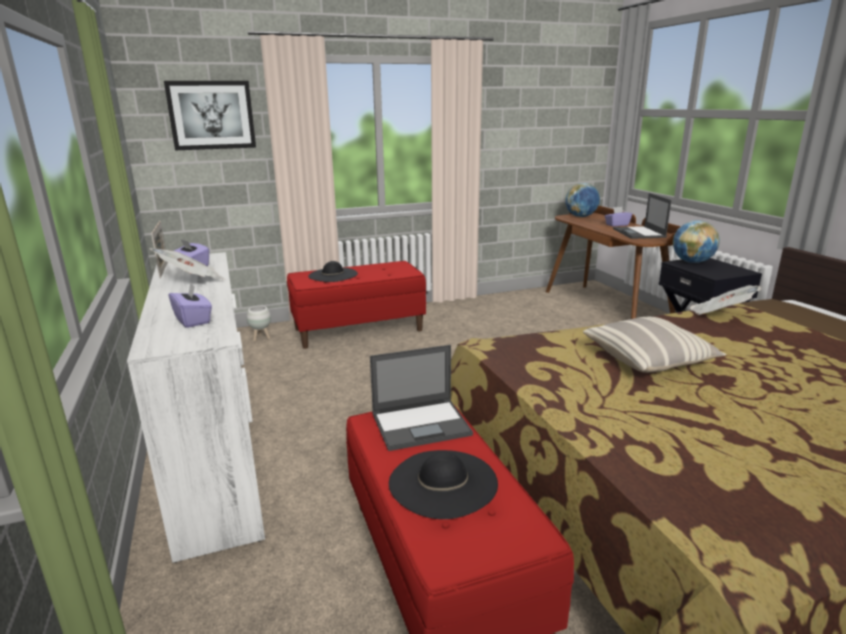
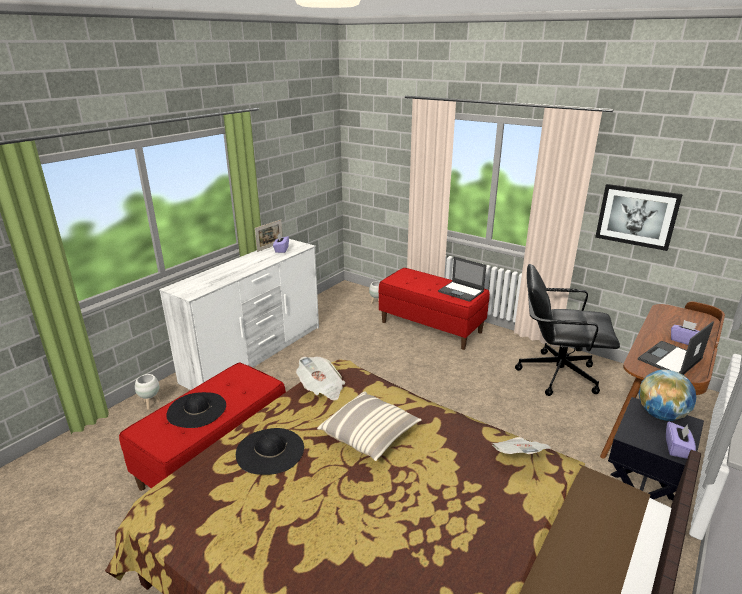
camera: 55 degrees right, 5 degrees up
(188, 620) = (151, 404): none -> white planter
(192, 281) = (259, 259): newspaper -> newspaper (321, 388)
(193, 320) = (208, 281): purple tissue box -> purple tissue box (677, 448)
(211, 115) = (384, 148): picture -> picture (636, 216)
(333, 275) = (420, 280): black hat -> black hat (270, 451)
(422, 424) = (246, 385): laptop -> laptop (461, 291)
(510, 312) = (556, 374): none -> black office chair
(581, 216) = (682, 316): globe -> none

